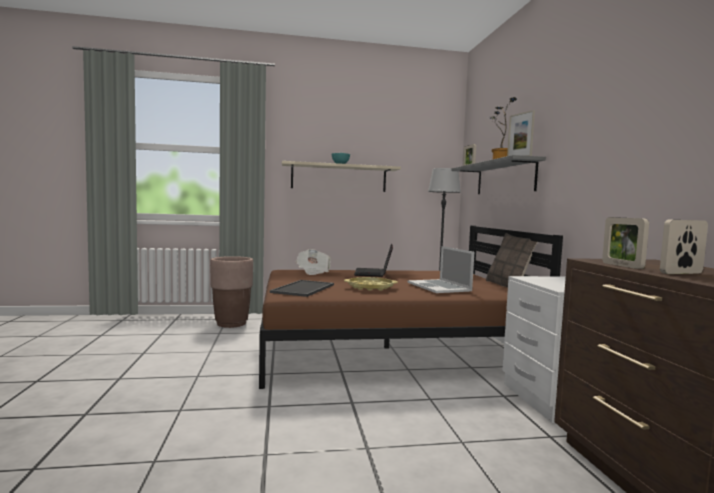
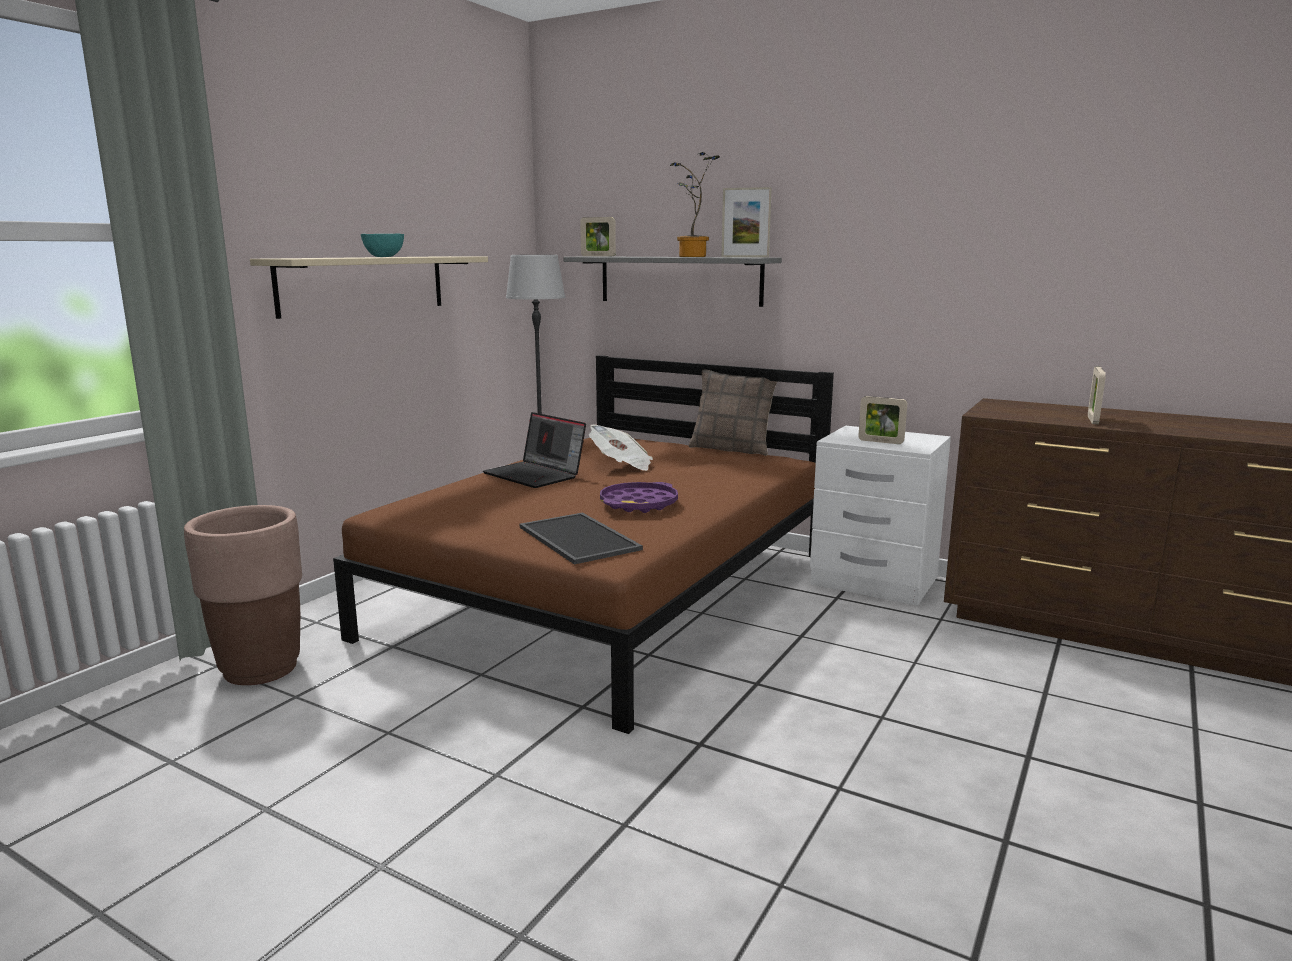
camera: 50 degrees left, 10 degrees up
(313, 272) = (446, 501): newspaper -> newspaper (622, 465)
(370, 287) = (639, 504): yellow tray -> purple tray
(439, 286) = (699, 475): laptop -> none
(622, 266) = (1037, 419): picture frame -> picture frame (880, 442)

